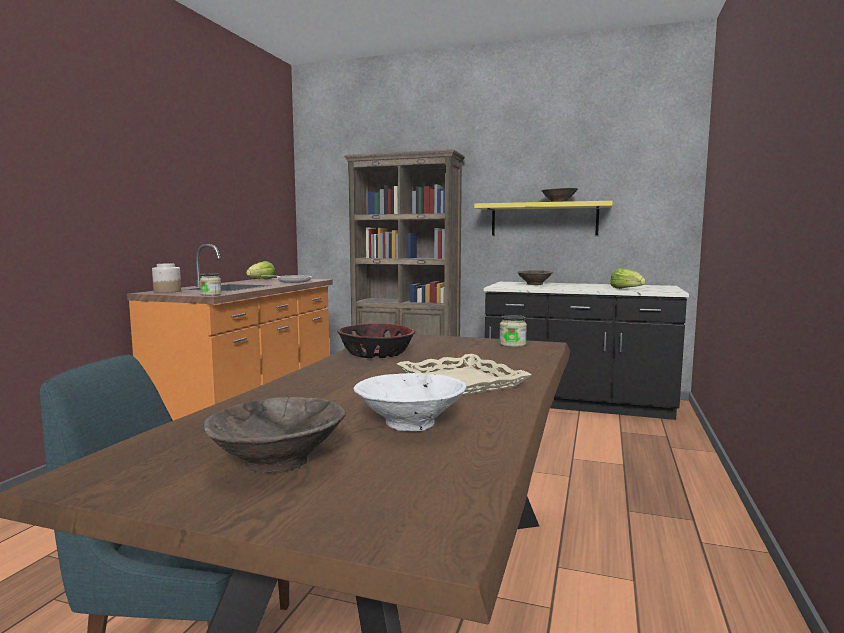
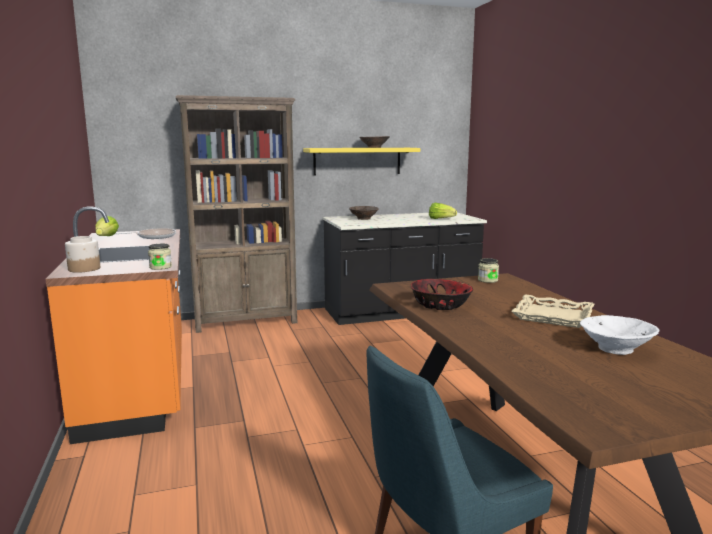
camera: 35 degrees left, 5 degrees up
(279, 461) = (637, 387): brown bowl -> none

